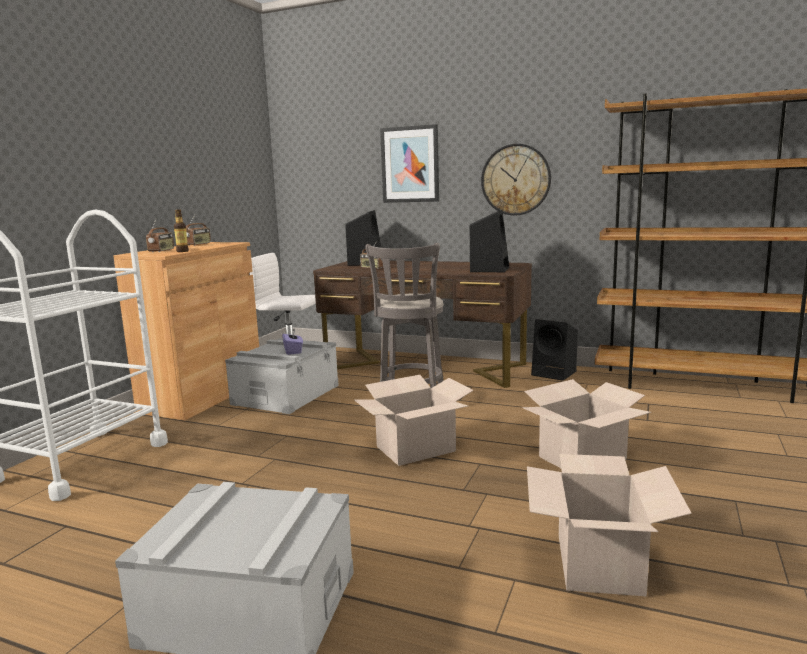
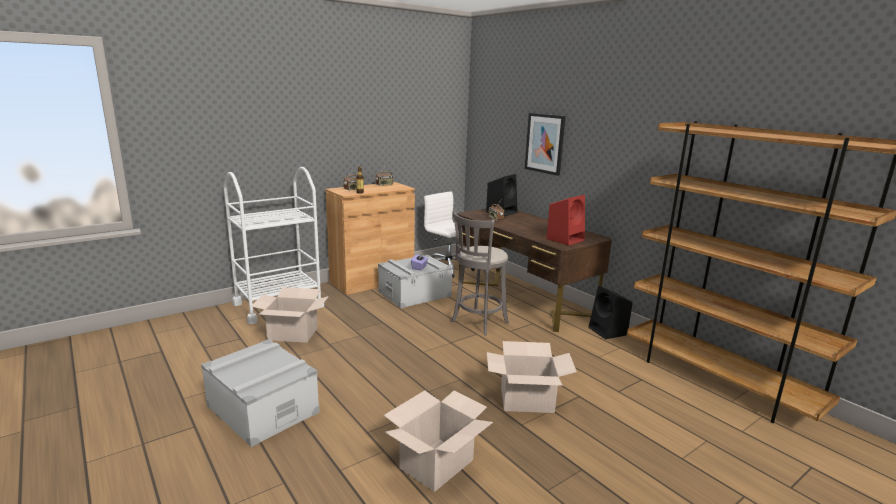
camera: 30 degrees right, 5 degrees up
(415, 448) = (437, 356): cardboard box -> cardboard box (293, 334)
(489, 269) = (565, 239): black speaker -> red speaker
(515, 180) = (612, 170): wall clock -> none

